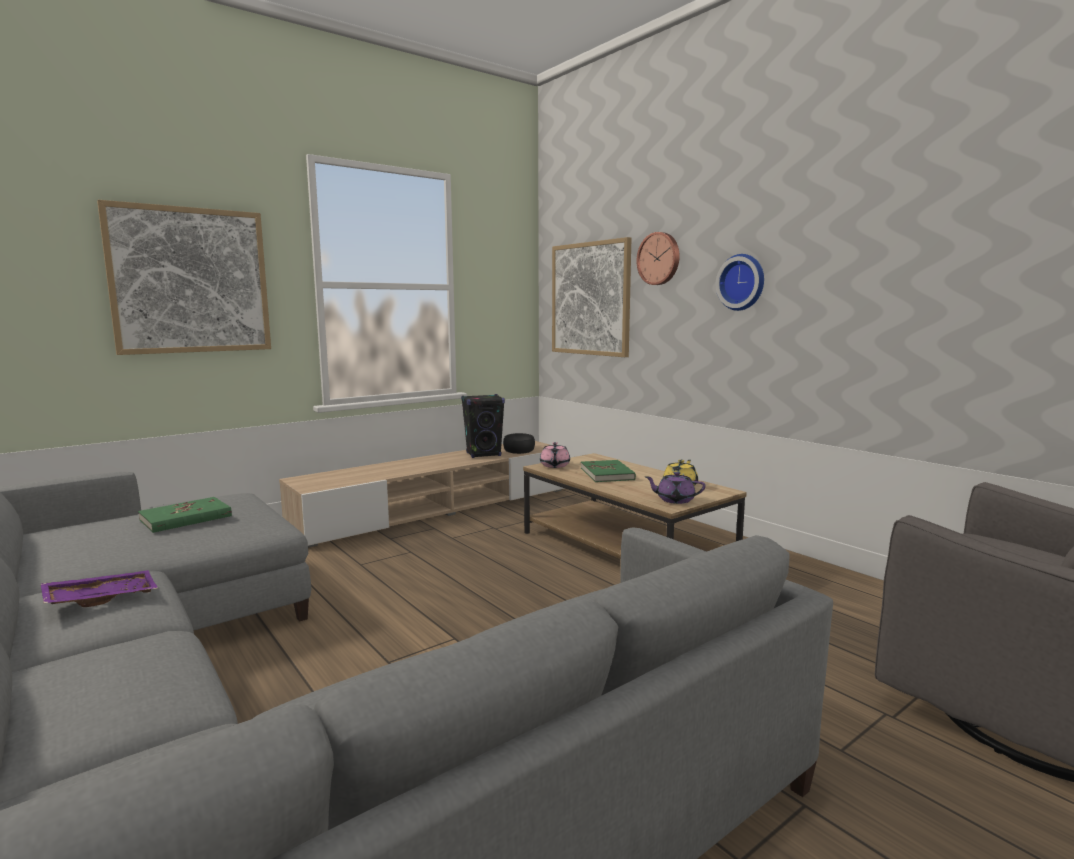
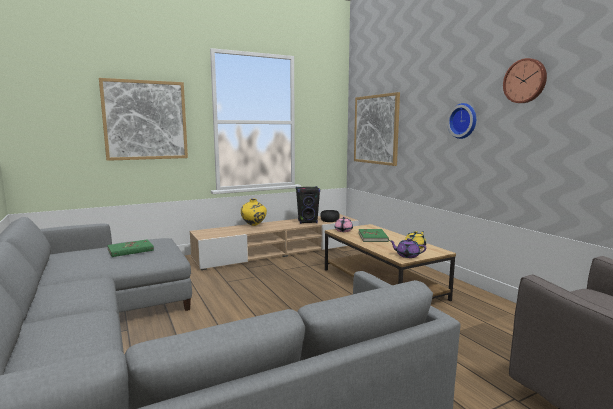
camera: 10 degrees right, 0 degrees up
(101, 598) = (76, 290): purple tray -> none
(393, 465) = (254, 225): none -> yellow vase
(659, 258) = (415, 105): wall clock -> wall clock (525, 81)

